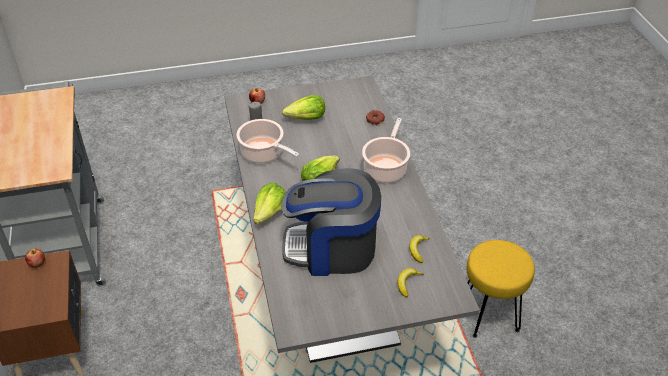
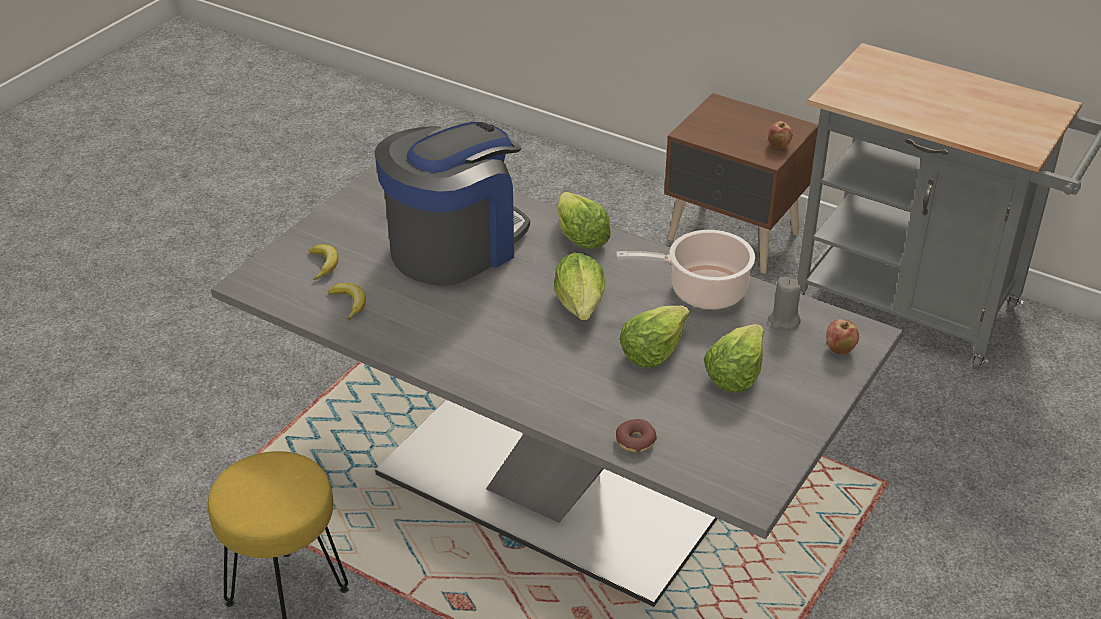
camera: 135 degrees right, 5 degrees down
(321, 144) = (653, 350): none -> lettuce
(385, 169) = (515, 375): cooking pot -> none

